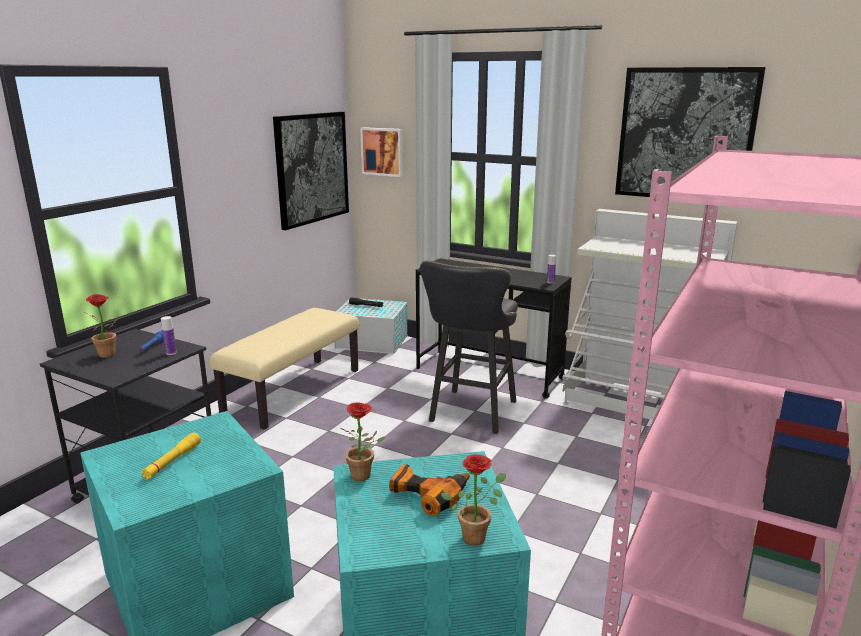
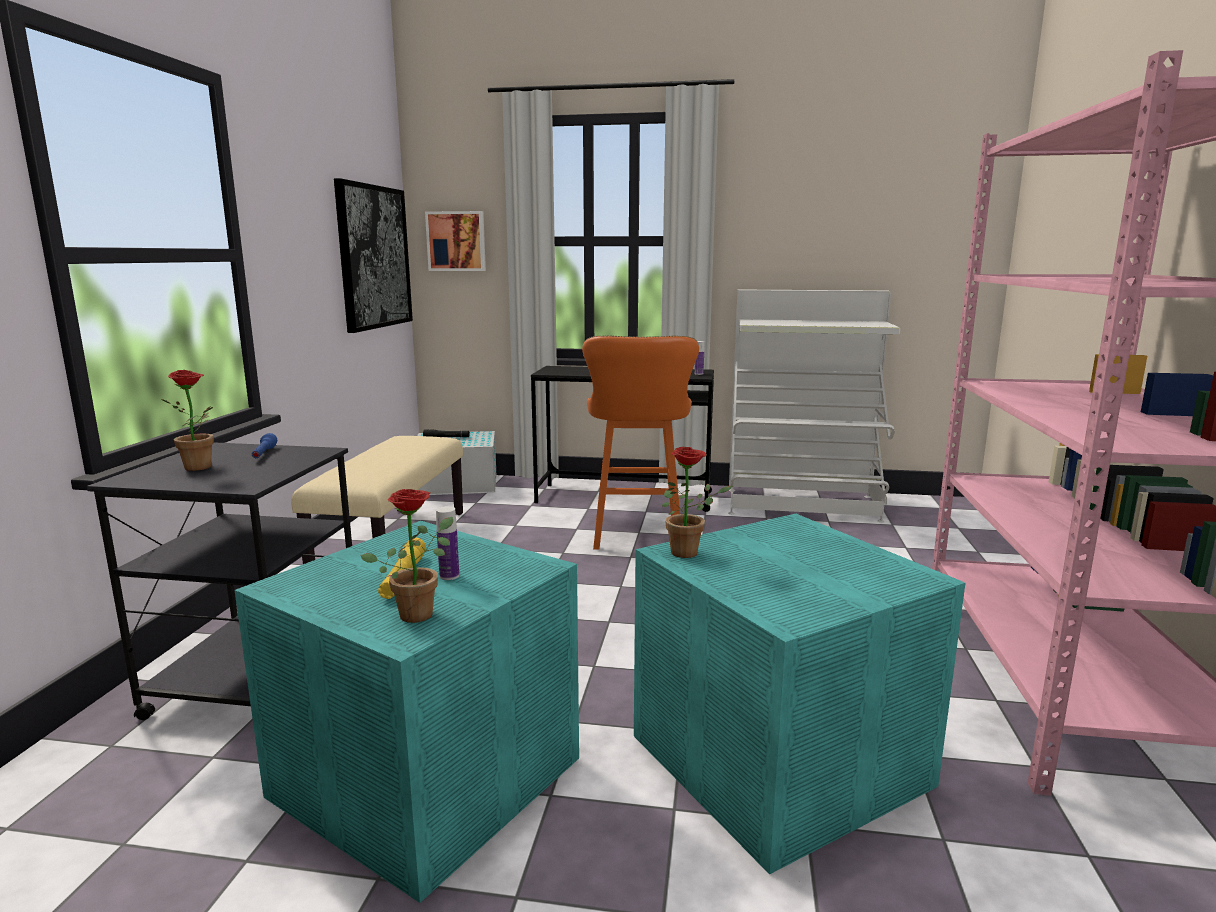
camera: 20 degrees left, 5 degrees down
(171, 353) = (302, 457): bottle -> bottle (449, 576)
(430, 492) = (786, 554): power drill -> none
(469, 416) = (637, 538): black stool -> orange stool
(476, 535) = (892, 580): potted plant -> potted plant (420, 612)
(685, 135) = (826, 201): picture -> none

